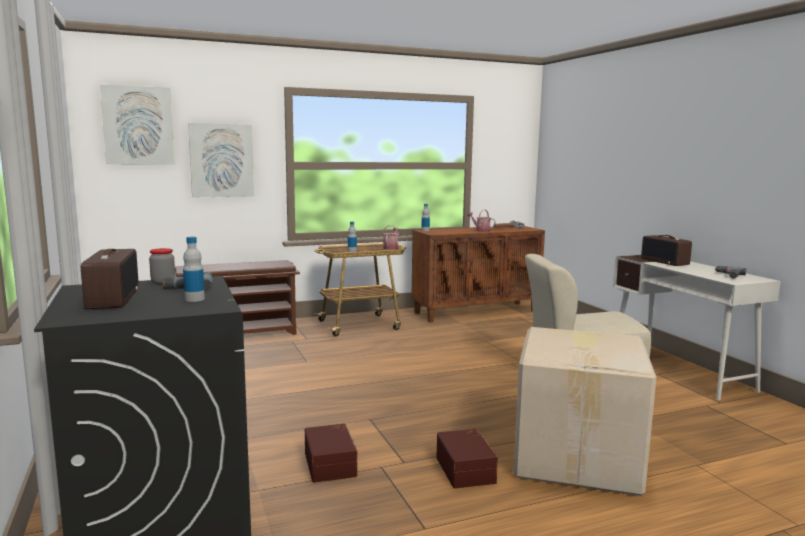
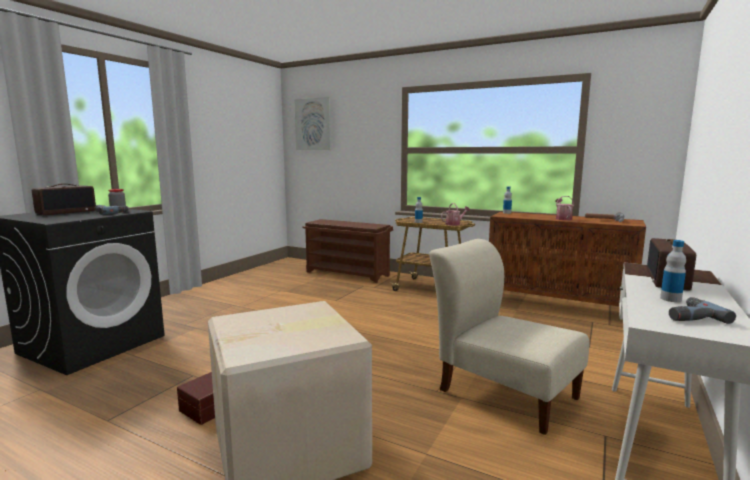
camera: 50 degrees right, 0 degrees up
(194, 299) = (74, 217): bottle -> bottle (670, 299)
(221, 160) = (358, 147): picture -> none
(331, 464) = (184, 360): brown storage box -> none

